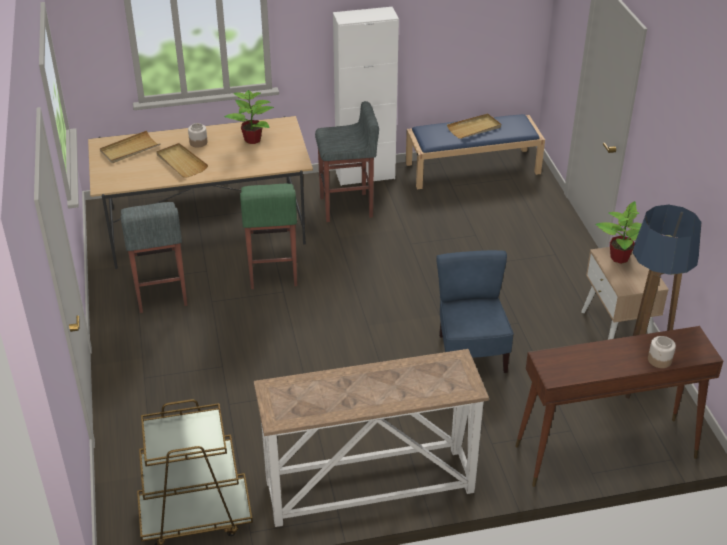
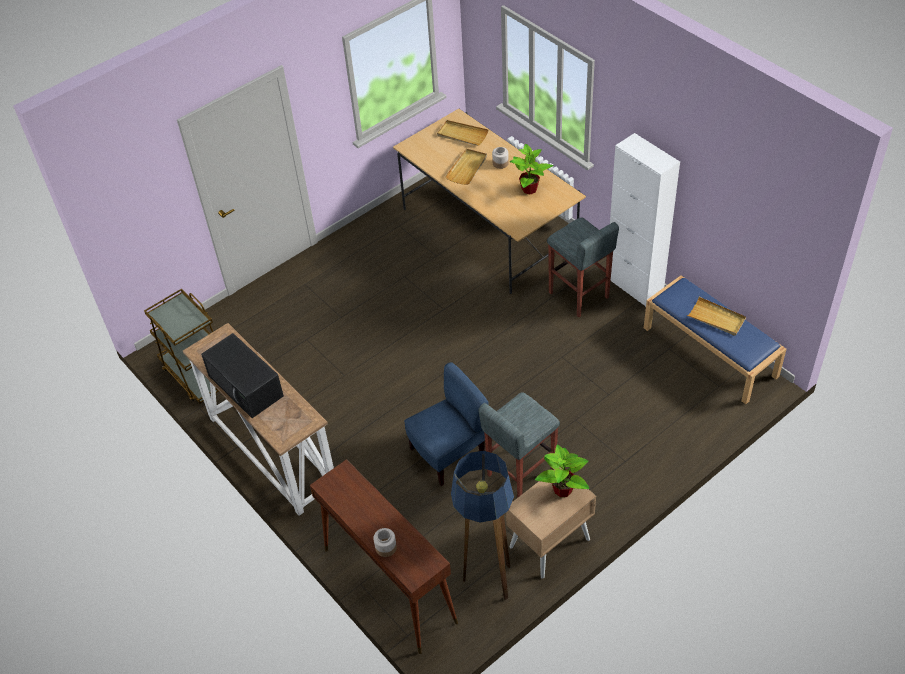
camera: 65 degrees right, 10 degrees up
(160, 293) = (393, 246): grey stool -> grey stool (519, 474)
(272, 272) = (461, 292): green stool -> none
(368, 394) = (246, 386): none -> black microwave

